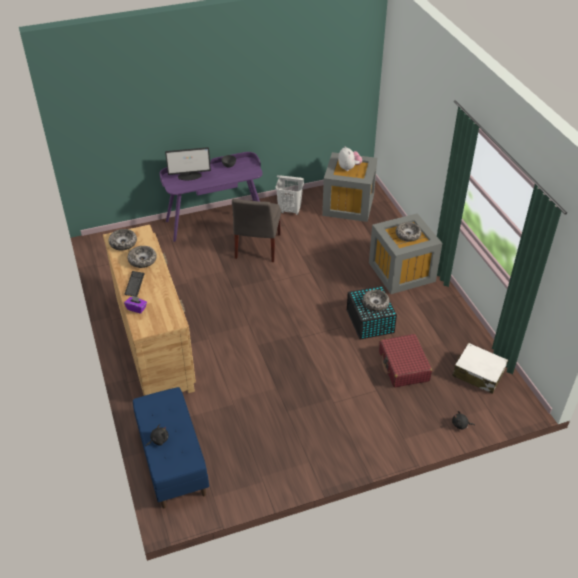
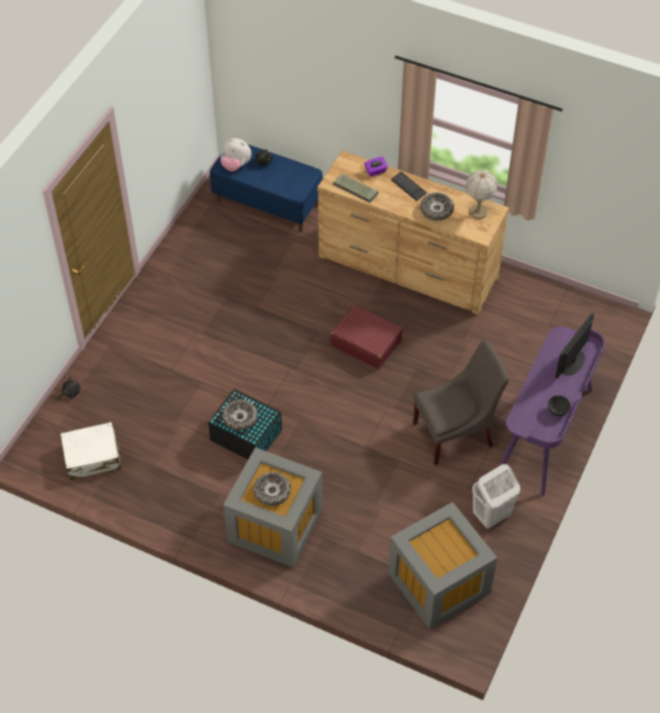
camera: 135 degrees right, 10 degrees up
(123, 243) = (477, 212): bowl -> table lamp
(165, 307) = (356, 188): none -> keyboard
(257, 248) = (456, 433): grey chair -> grey chair turned 105 degrees clockwise
(349, 168) = (448, 550): plush toy -> plush toy (236, 165)
(403, 366) = (168, 411): red suitcase -> red suitcase (366, 342)

